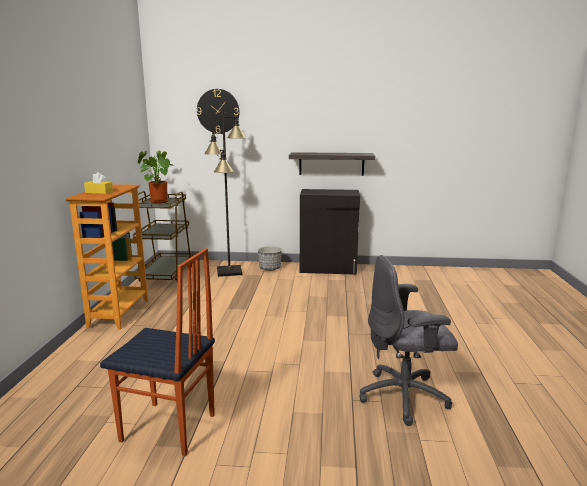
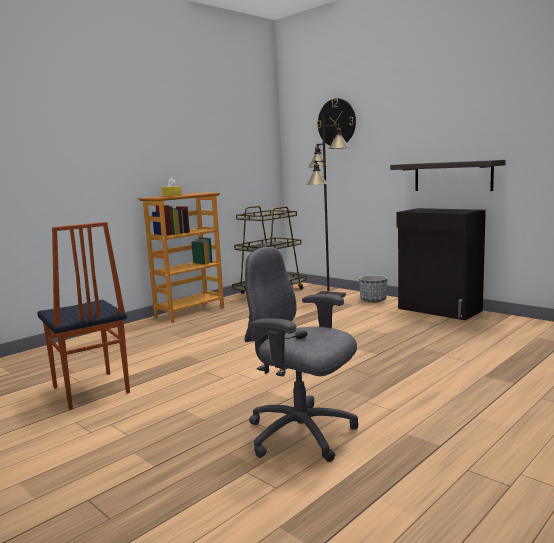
camera: 40 degrees right, 5 degrees down
(157, 201) = (265, 216): potted plant -> none

